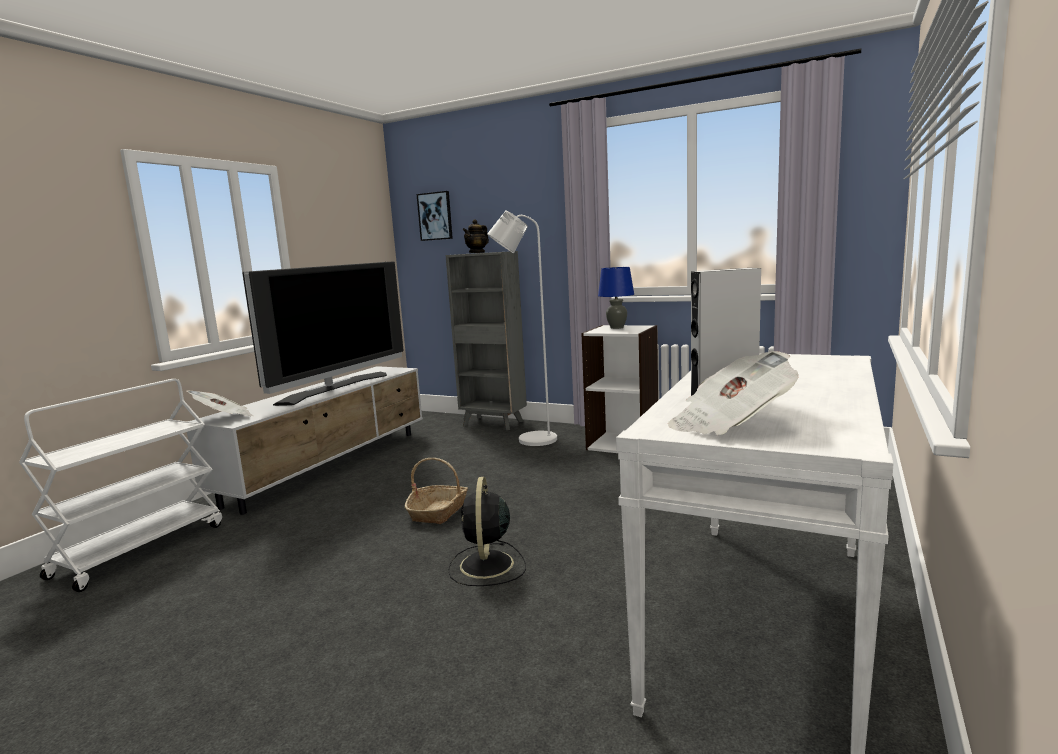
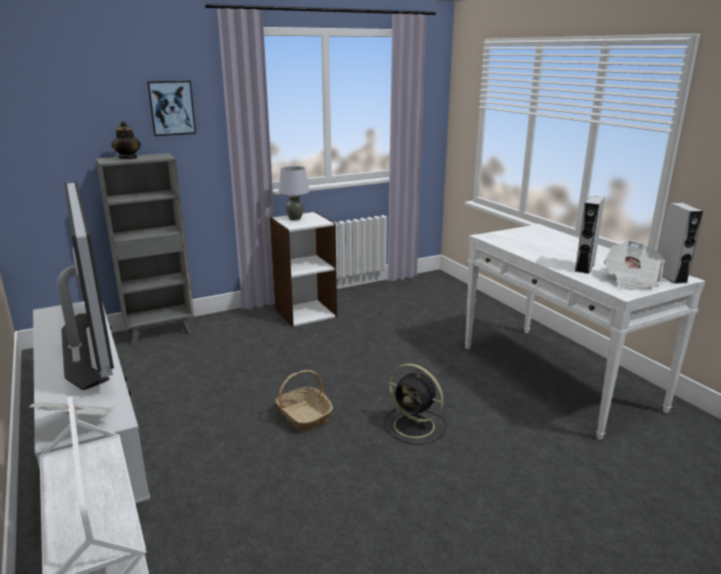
camera: 55 degrees left, 10 degrees up
(435, 216) = (43, 113): picture -> picture (171, 108)
(530, 440) = (232, 335): white floor lamp -> none
(616, 327) = (294, 219): blue table lamp -> grey table lamp
(831, 439) = (670, 276): none -> grey speaker

